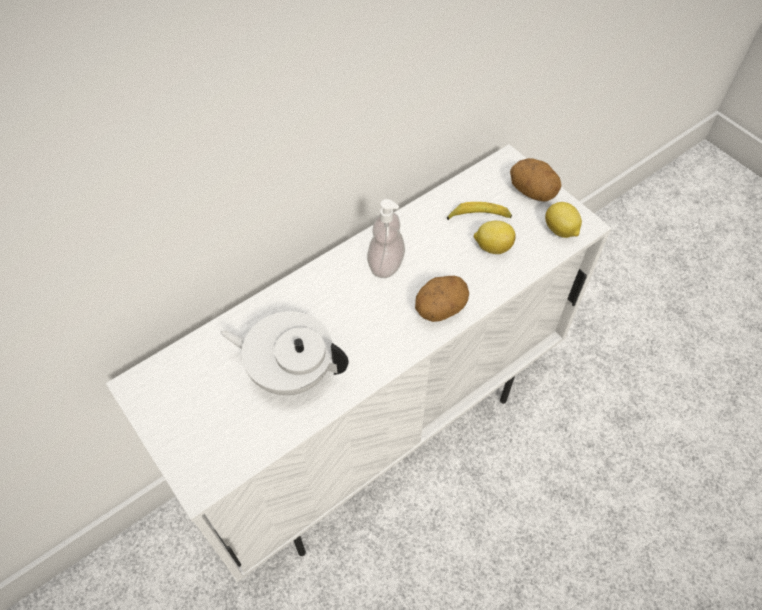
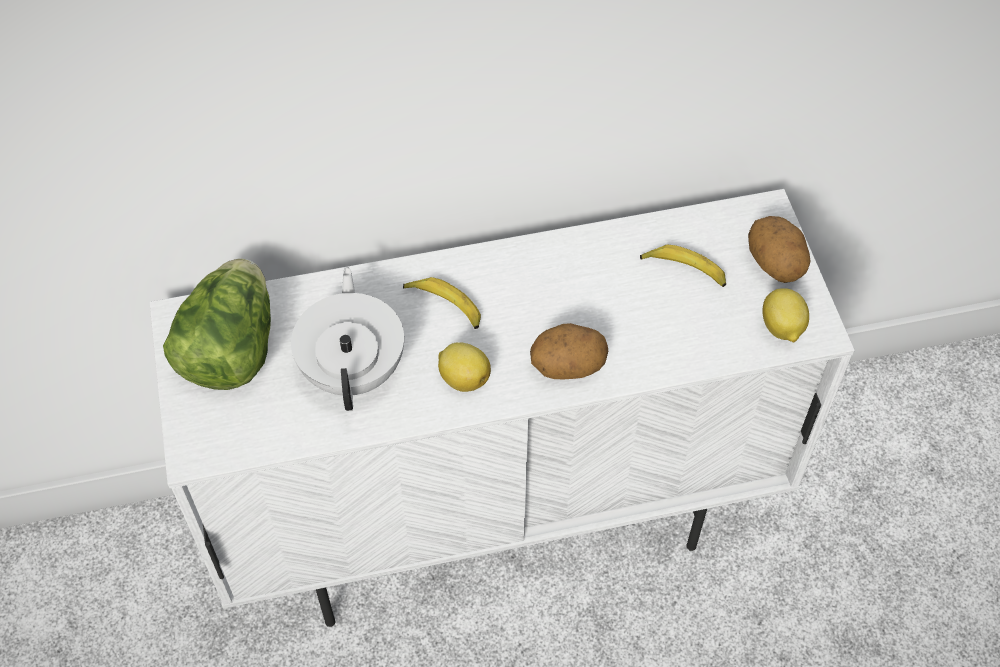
camera: 25 degrees right, 0 degrees up
(189, 394) = (231, 349): none -> lettuce
(291, 370) = (354, 368): white teapot -> white teapot turned 45 degrees clockwise
(333, 300) = (445, 306): none -> banana
(386, 264) = (532, 286): soap dispenser -> none
(492, 246) = (679, 315): lemon -> lemon (463, 378)

